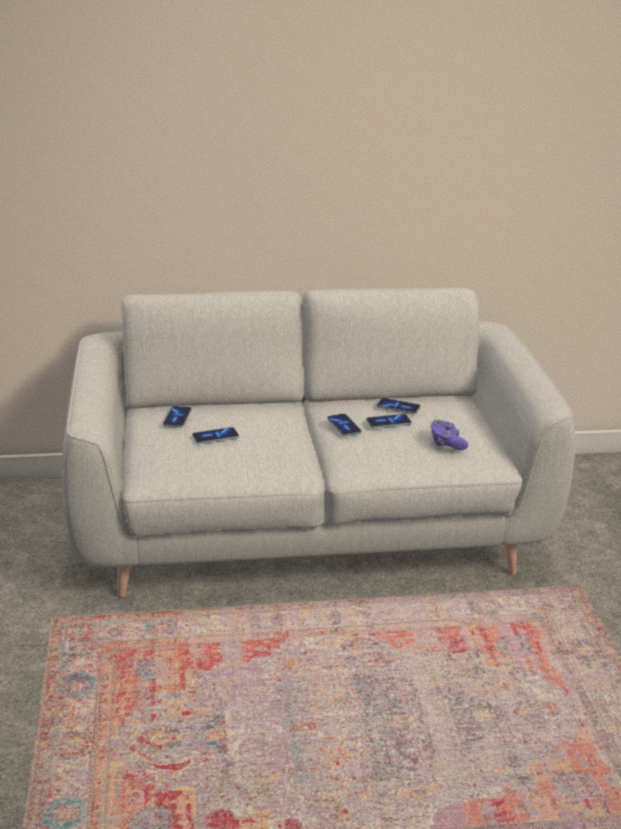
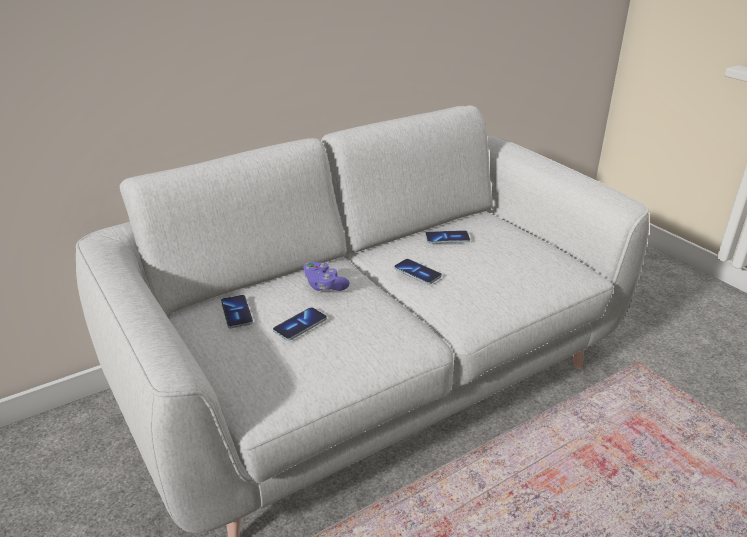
camera: 25 degrees left, 5 degrees up
(388, 423) = (456, 257): phone -> none
(446, 443) = (529, 265): purple game controller -> purple game controller (324, 285)

